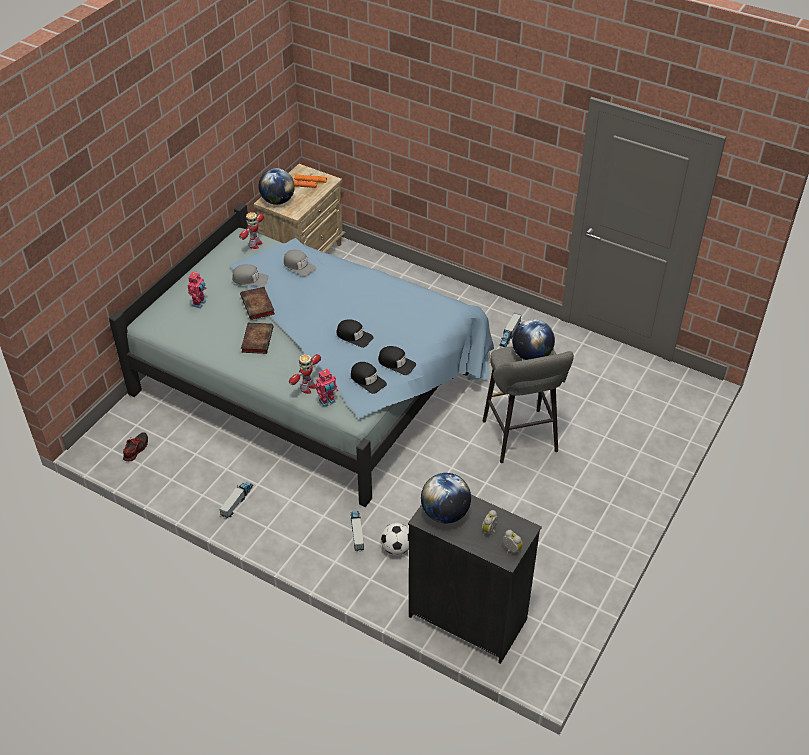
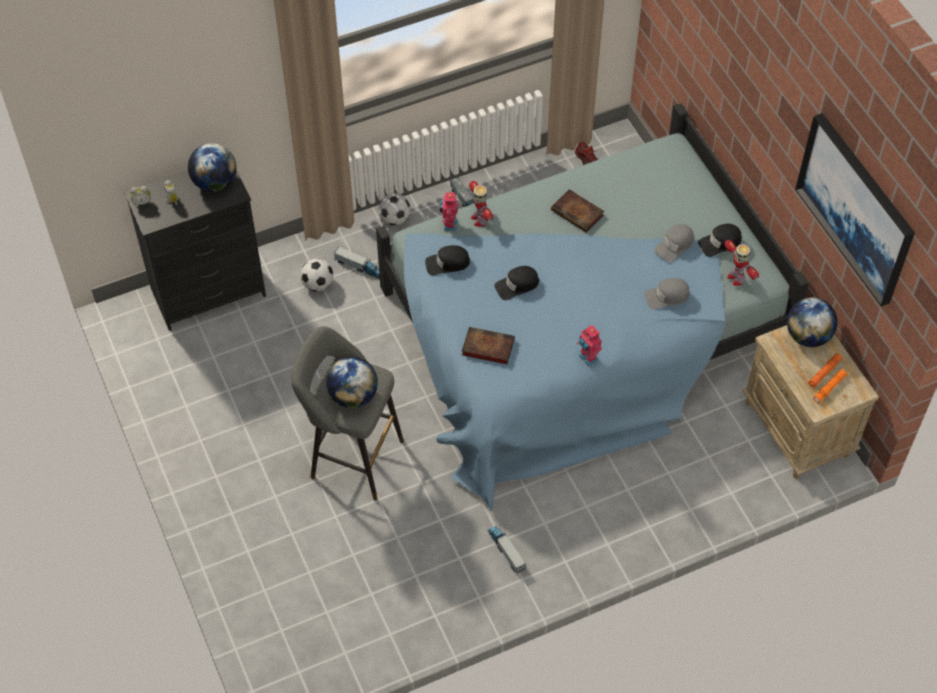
camera: 125 degrees right, 10 degrees up
(199, 303) = (670, 194): toy robot -> toy robot (587, 358)
(241, 94) = (856, 208): none -> picture
(258, 306) = (625, 232): book -> book (486, 347)
(289, 537) = (395, 219): none -> football
(396, 363) = (451, 297): black cap -> black cap (720, 242)

